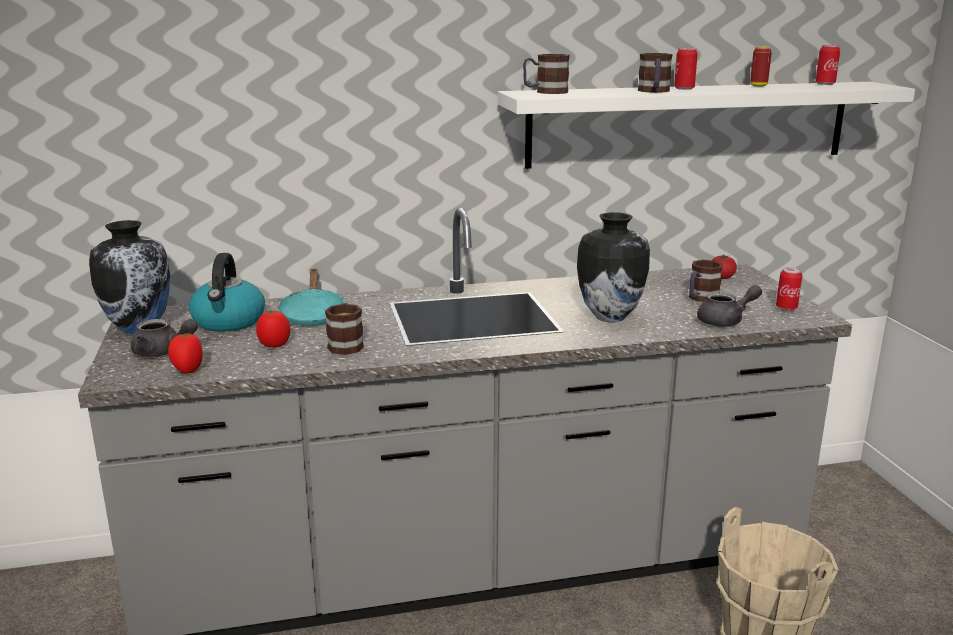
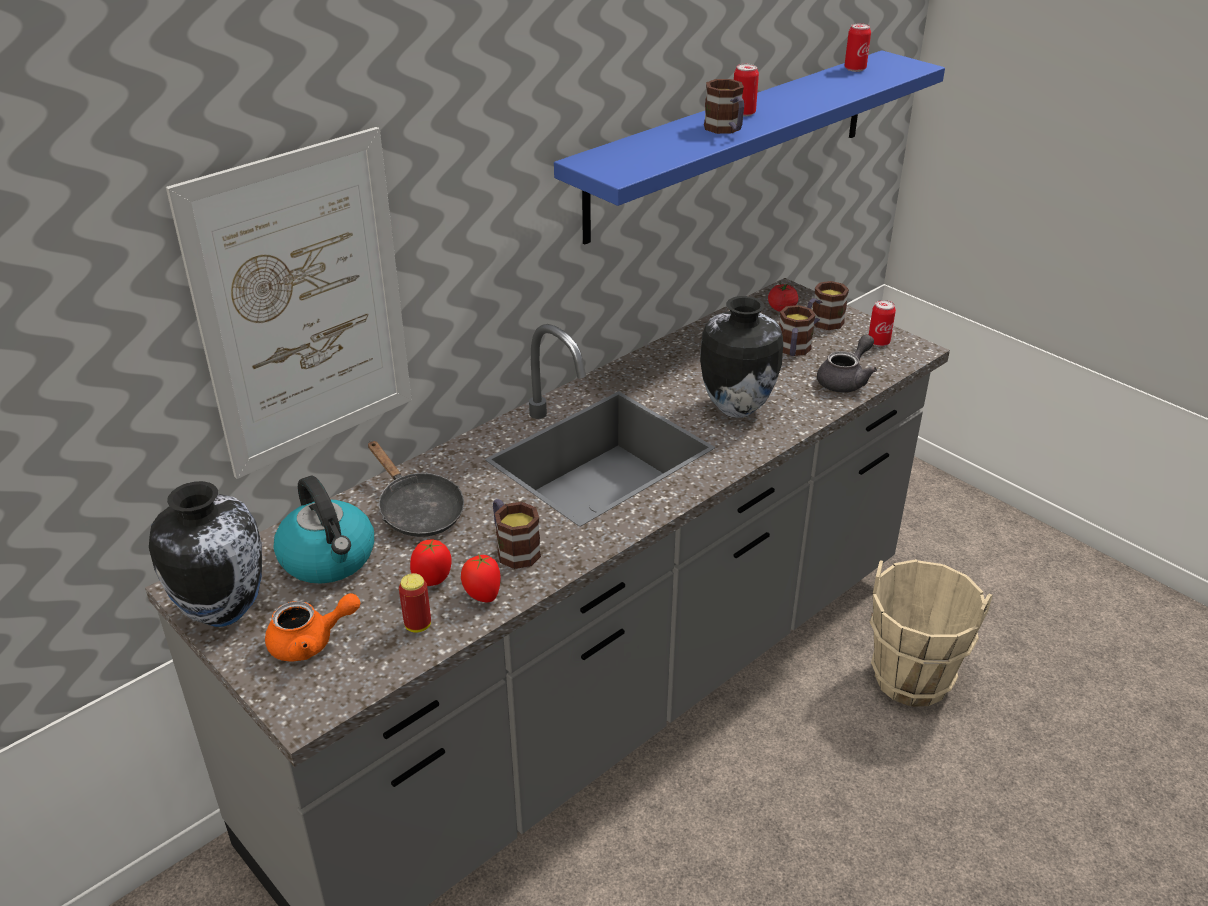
camera: 30 degrees left, 15 degrees up
(163, 352) = (310, 642): grey teapot -> orange teapot
(188, 370) = (380, 660): tomato -> tomato (482, 596)
(268, 142) = (303, 306): none -> picture
(312, 314) = (417, 510): turquoise frying pan -> black frying pan
(545, 92) = (617, 157): mug -> mug (822, 324)
(689, 124) = (733, 142): white shelf -> blue shelf
(758, 86) = (802, 88): can -> can (418, 625)

